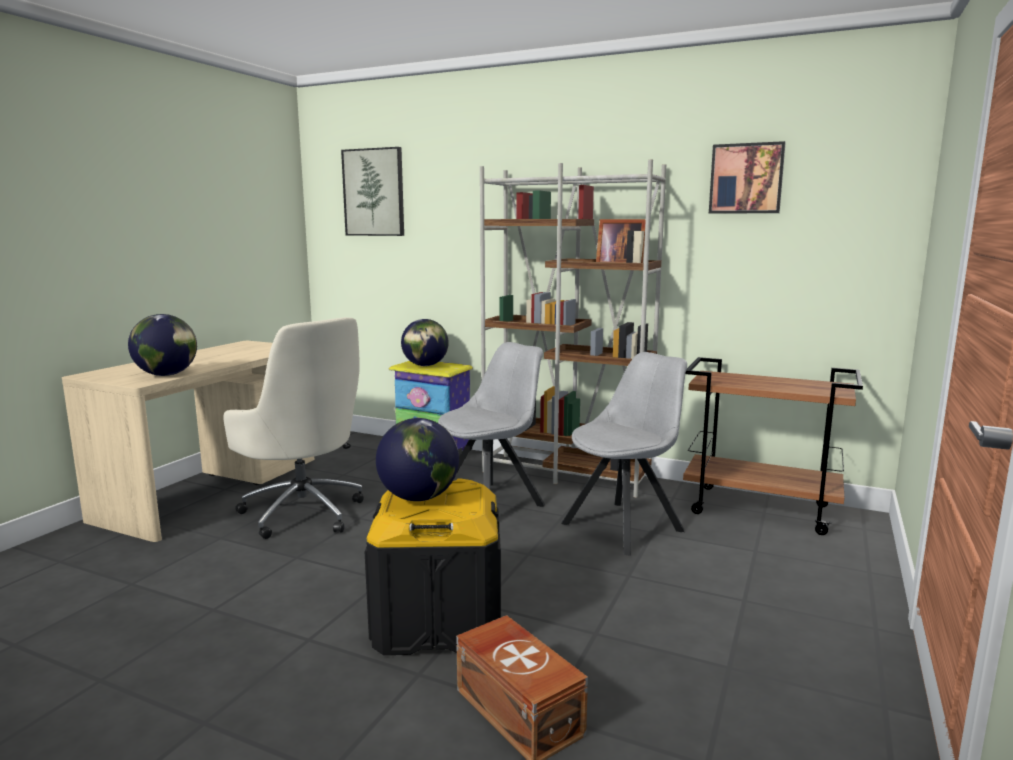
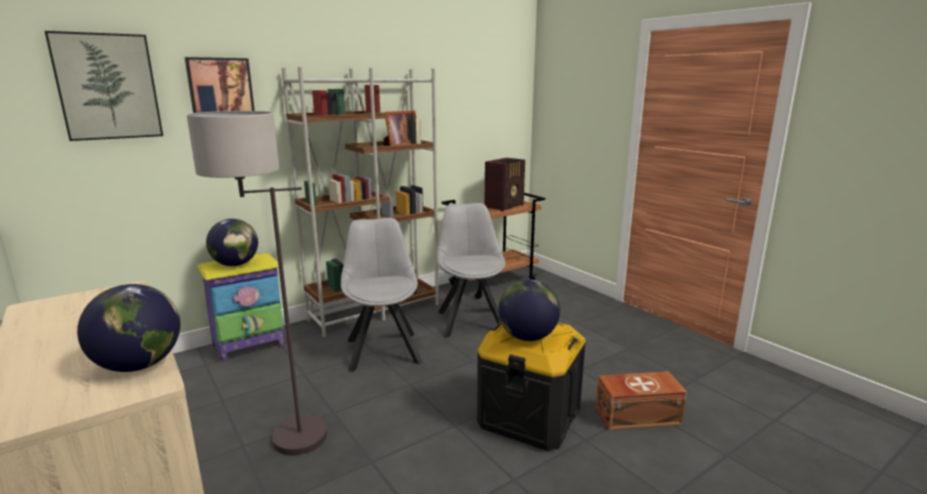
camera: 60 degrees left, 5 degrees up
(304, 513) = (283, 441): beige office chair -> grey floor lamp
(746, 179) = (455, 81): picture -> picture (220, 87)
(794, 386) = (505, 206): none -> radio

